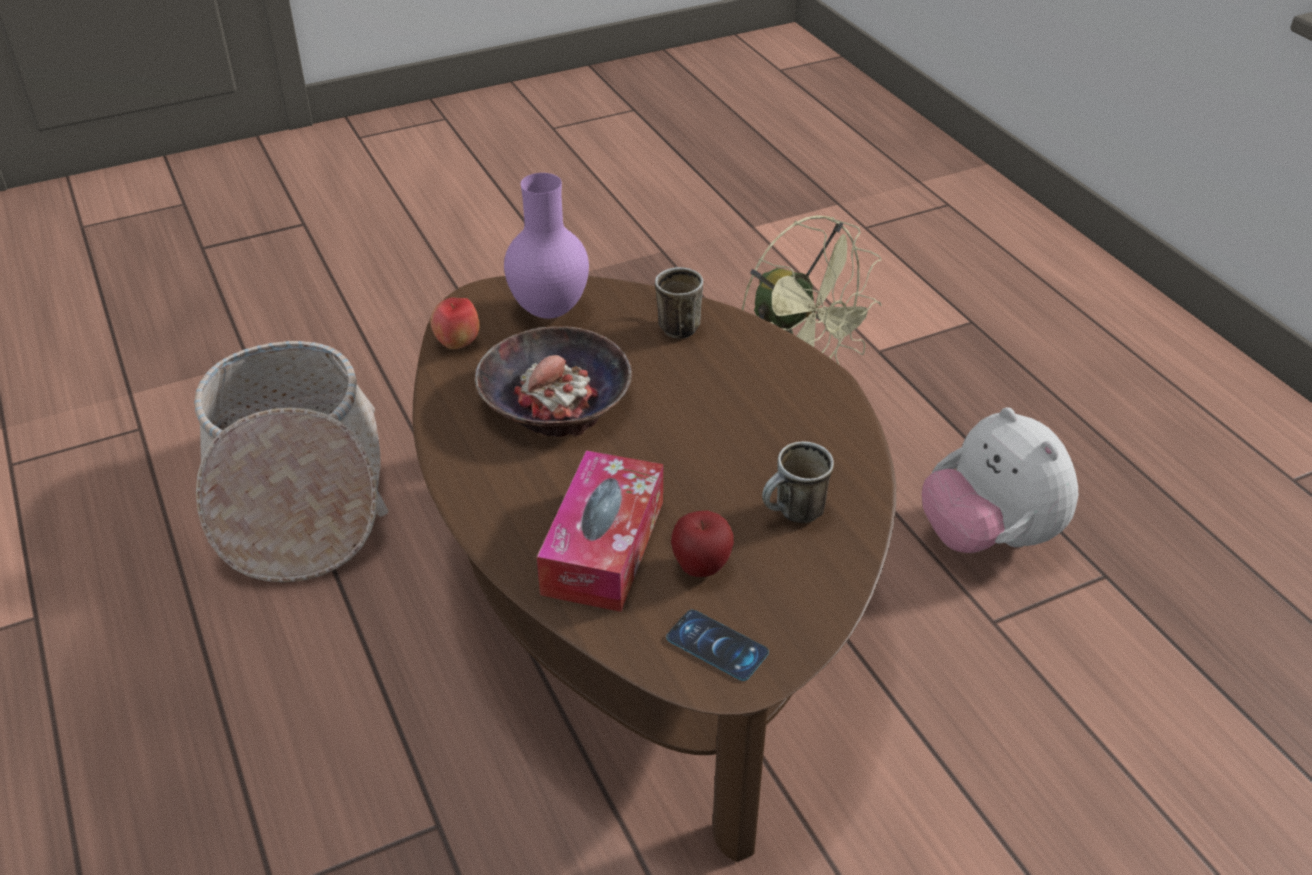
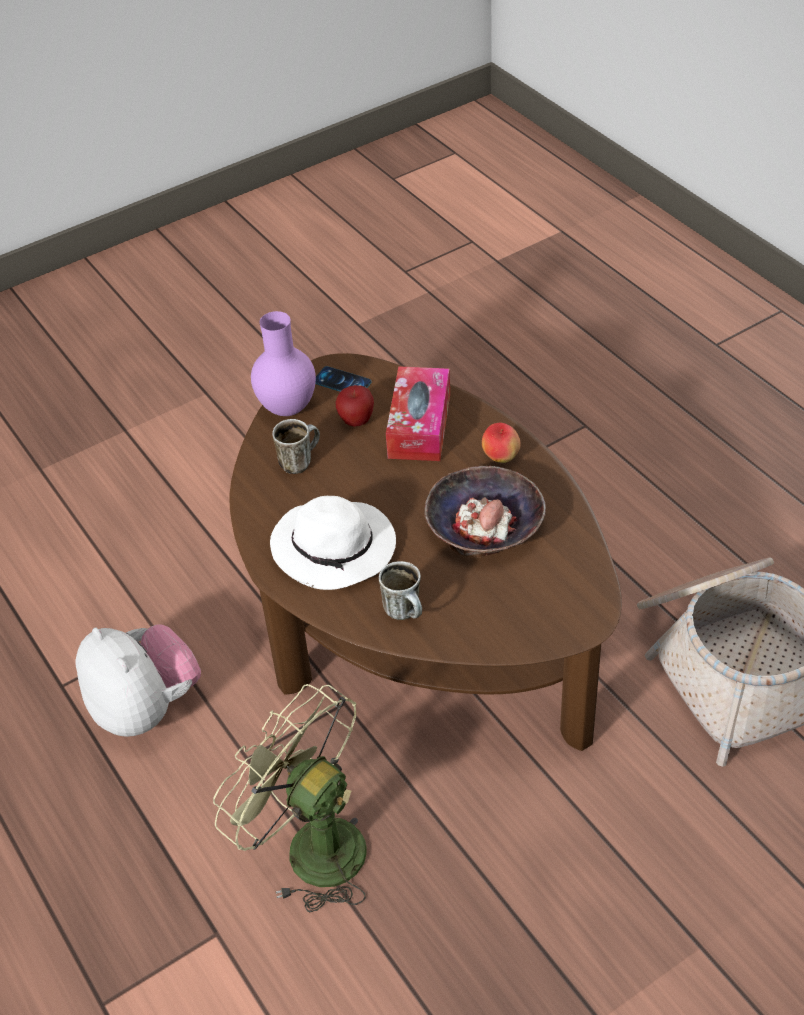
camera: 175 degrees right, 5 degrees up
(457, 344) = (583, 567): apple -> apple (501, 457)
(551, 310) = (518, 615): purple vase -> purple vase (286, 409)
(749, 397) = (336, 549): none -> white hat

